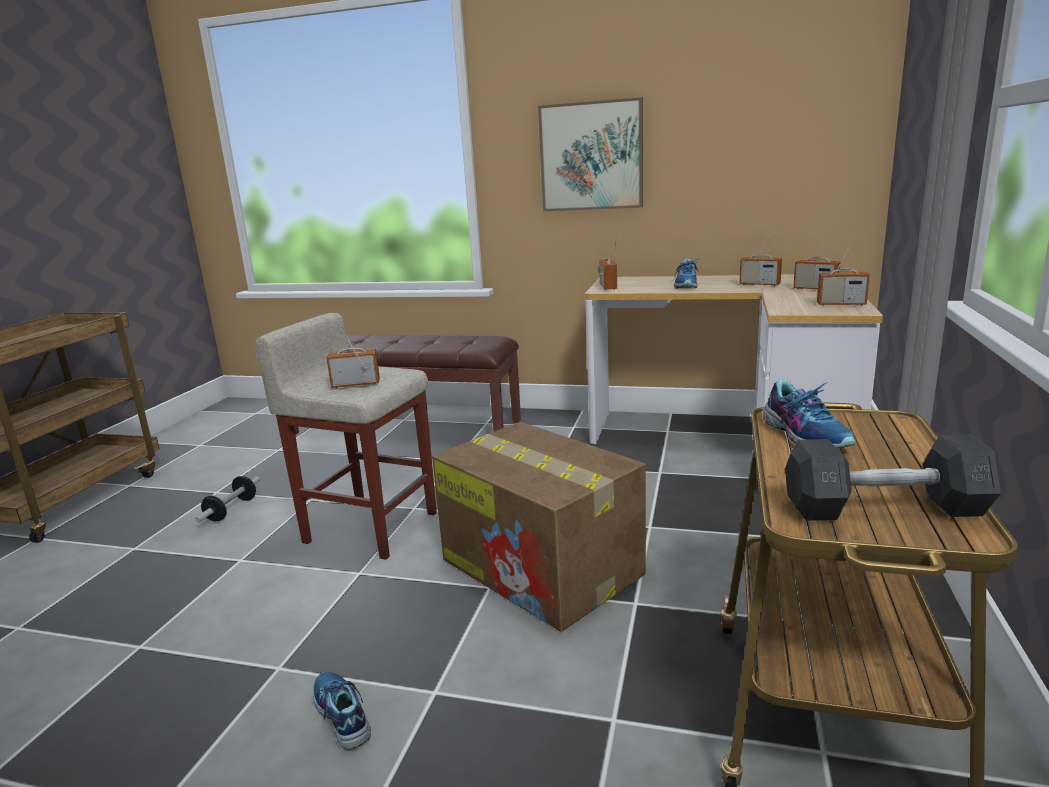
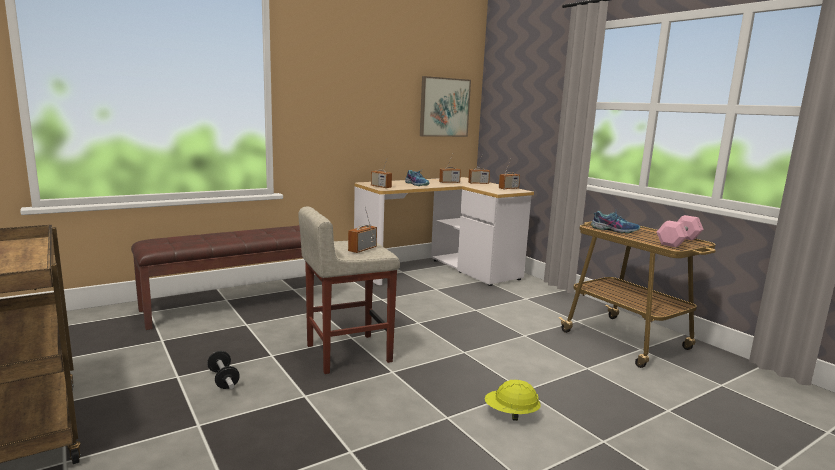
camera: 50 degrees left, 5 degrees down
(341, 716) = (511, 414): shoe -> yellow hard hat
(543, 568) = (469, 337): cardboard box -> none
(591, 156) = (348, 107): picture -> picture (444, 107)
(884, 508) = (678, 241): grey dumbbell -> pink dumbbell

